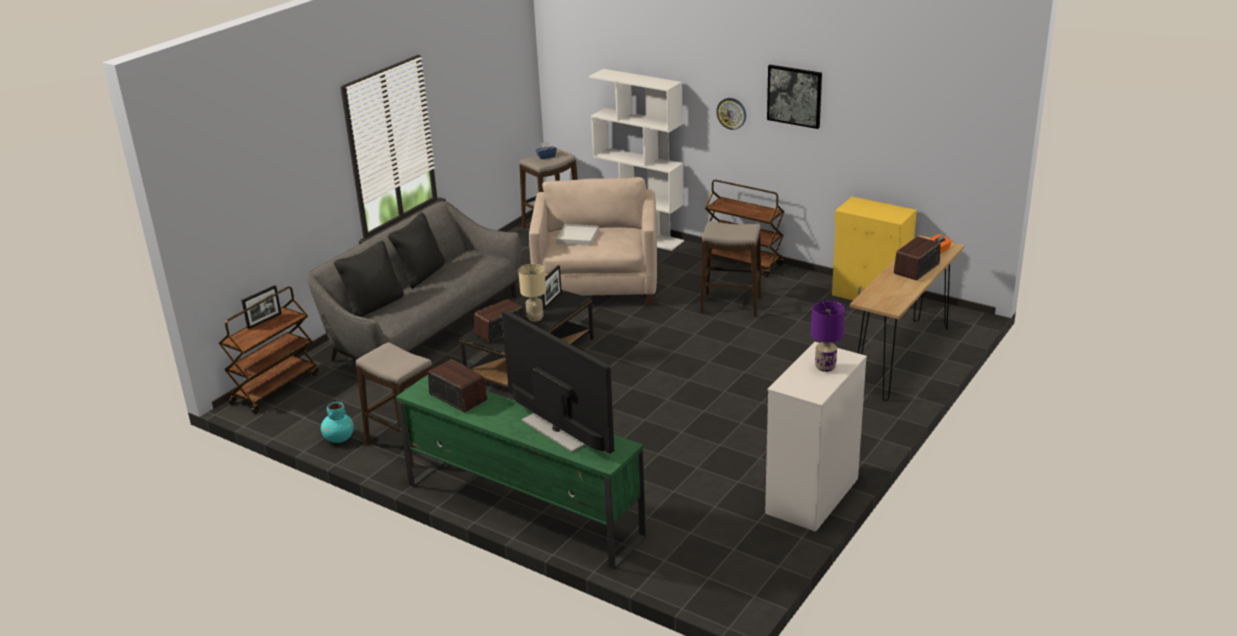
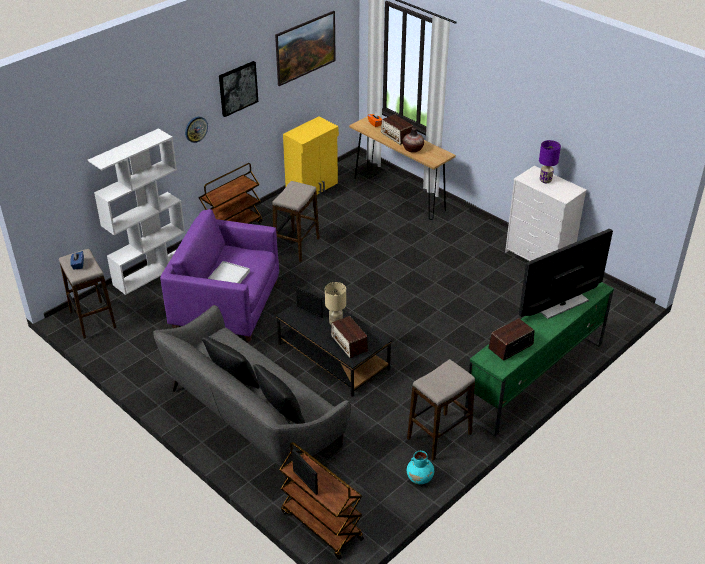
camera: 80 degrees left, 10 degrees up
(597, 285) = (226, 306): beige armchair -> purple armchair
(888, 283) = (412, 149): none -> vase
(907, 117) = (306, 60): none -> picture

